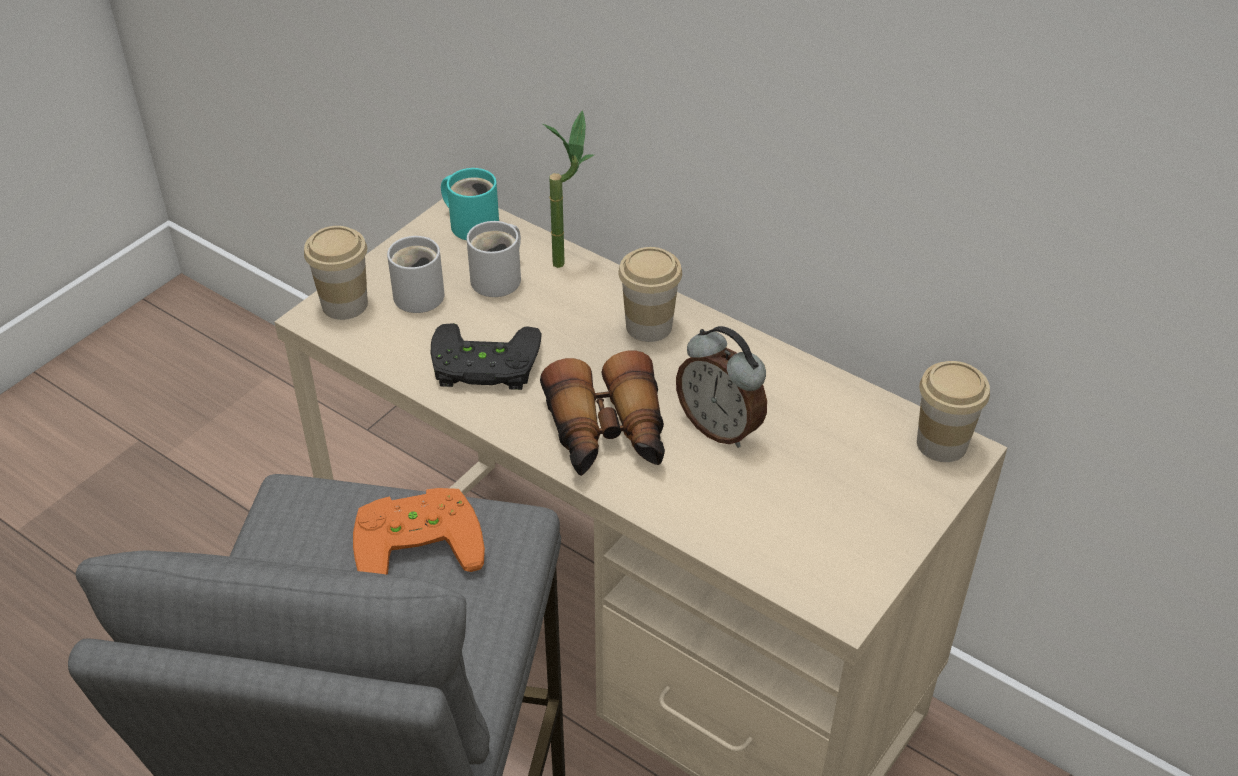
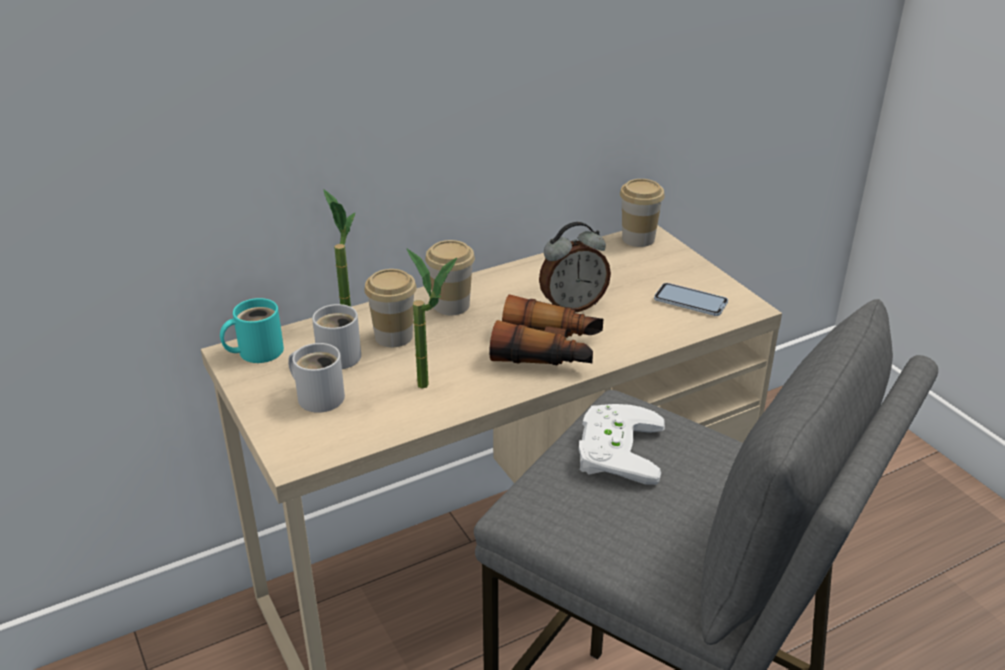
camera: 65 degrees left, 10 degrees down
(344, 304) = (293, 440): cup -> cup (393, 336)
(417, 538) = (613, 449): orange game controller -> white game controller
(483, 367) = (434, 386): black game controller -> potted plant
(813, 539) = (690, 301): none -> phone

